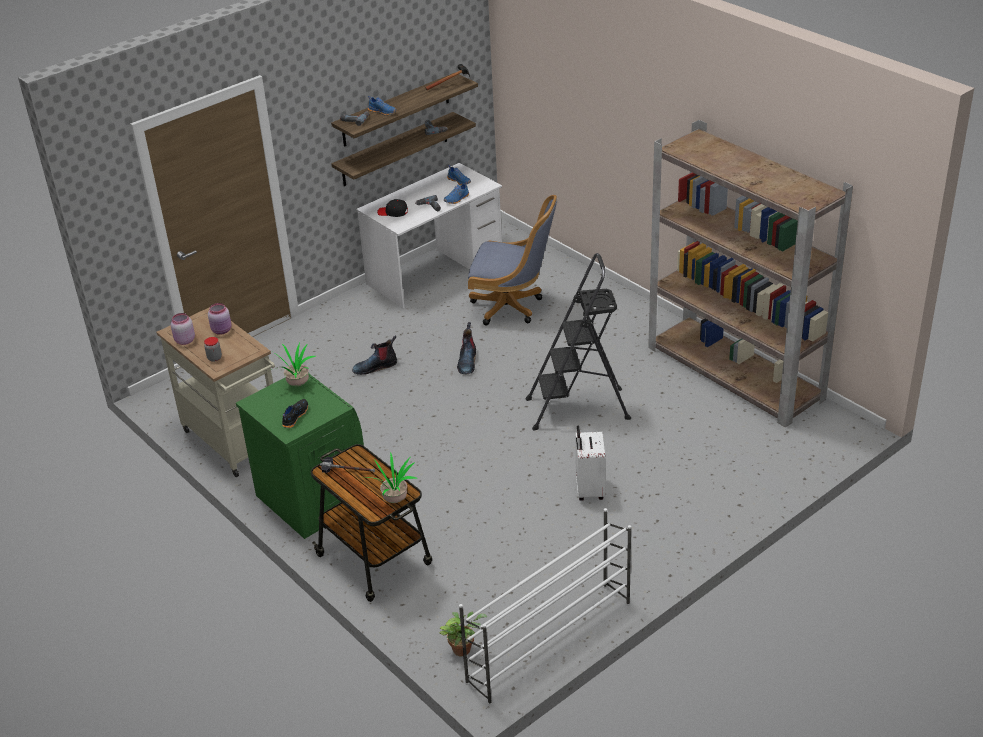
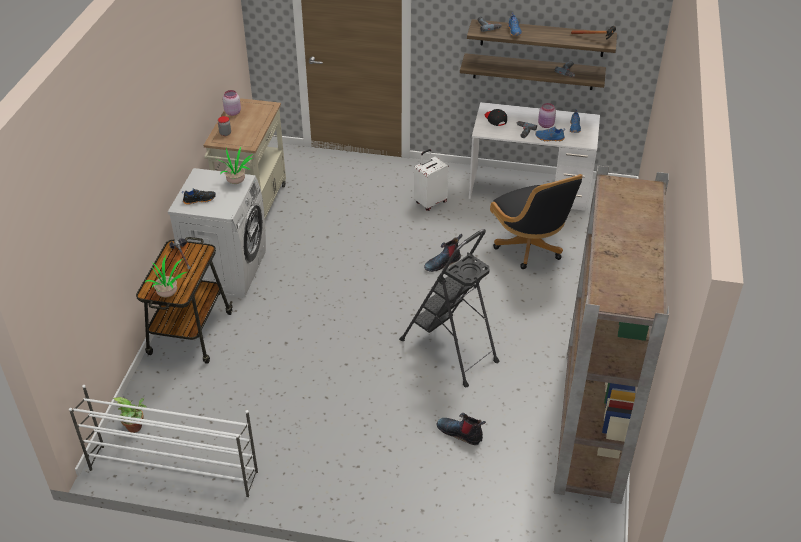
camera: 50 degrees right, 5 degrees up
(222, 330) = (257, 120): pink jar -> pink jar (546, 125)
(312, 499) = (226, 271): green washing machine -> white washing machine
(375, 367) = (390, 223): boot -> boot (460, 433)
(513, 308) = (532, 251): blue office chair -> black office chair
(588, 490) = (358, 406): white suitcase -> white suitcase (430, 202)

